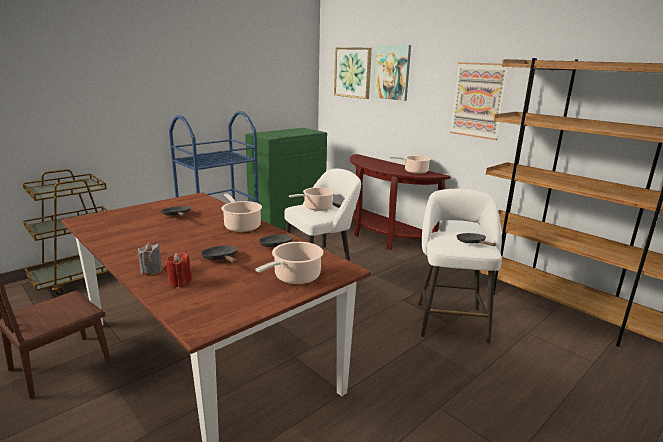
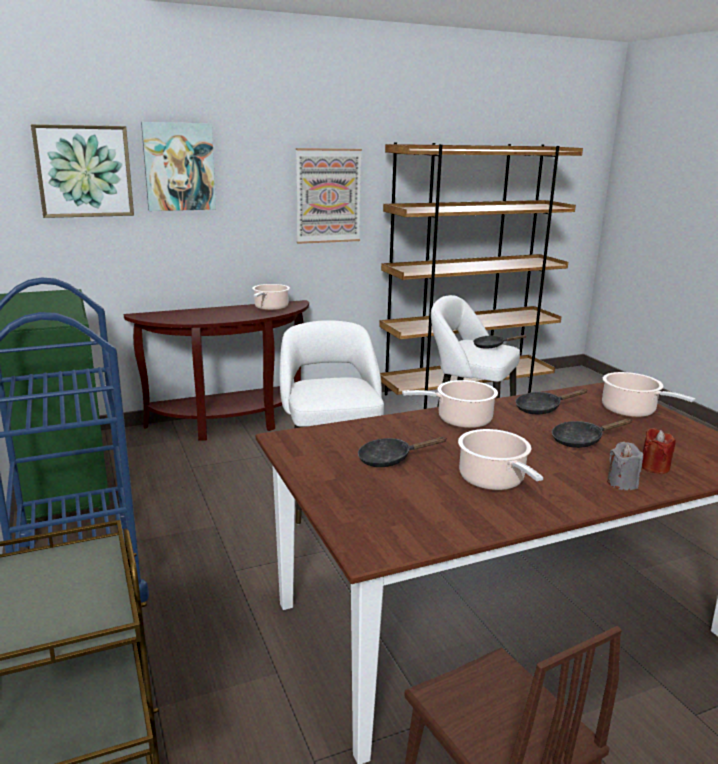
camera: 70 degrees left, 0 degrees up
(316, 207) = (329, 387): cooking pot -> cooking pot (493, 481)

